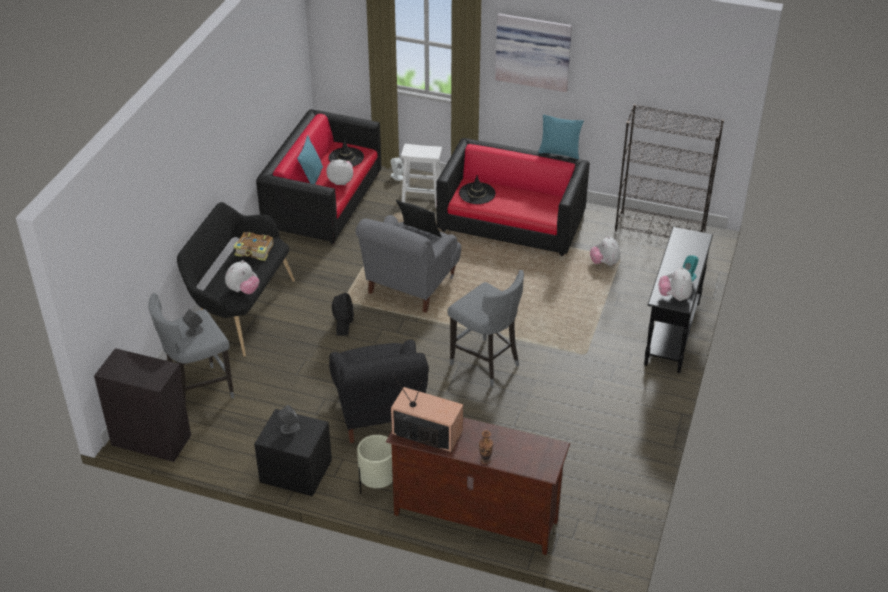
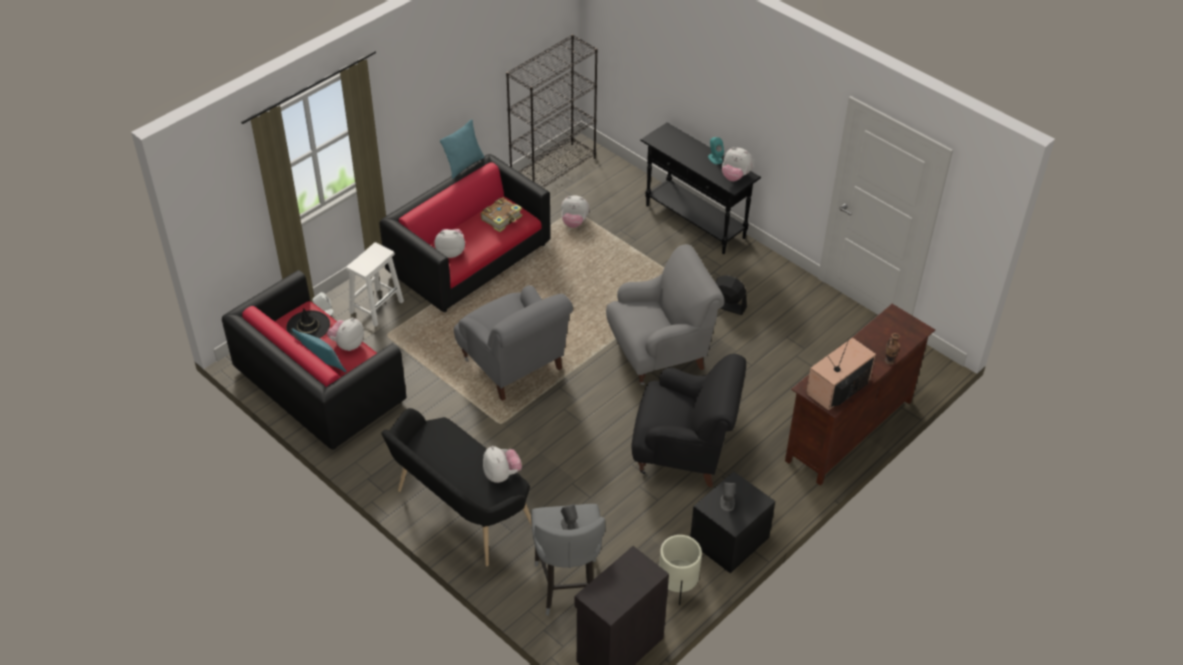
camera: 65 degrees left, 5 degrees up
(254, 251) = (439, 446): book -> book (502, 218)
(343, 323) = (536, 435): black fan -> black fan (727, 305)
(377, 486) = (779, 485): beige planter -> beige planter (677, 587)
(419, 233) = (497, 311): black pillow -> none
(477, 193) = (451, 252): black hat -> plush toy
(486, 363) = (660, 352): grey stool -> grey armchair
(533, 51) = (413, 84): picture -> none

